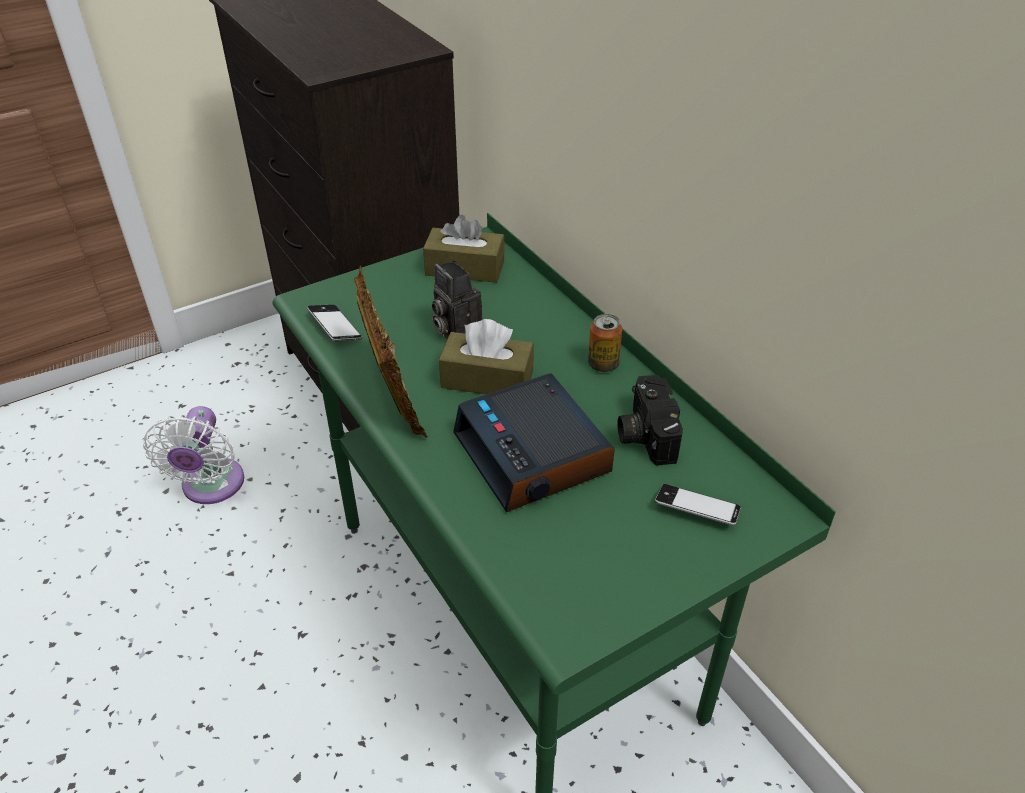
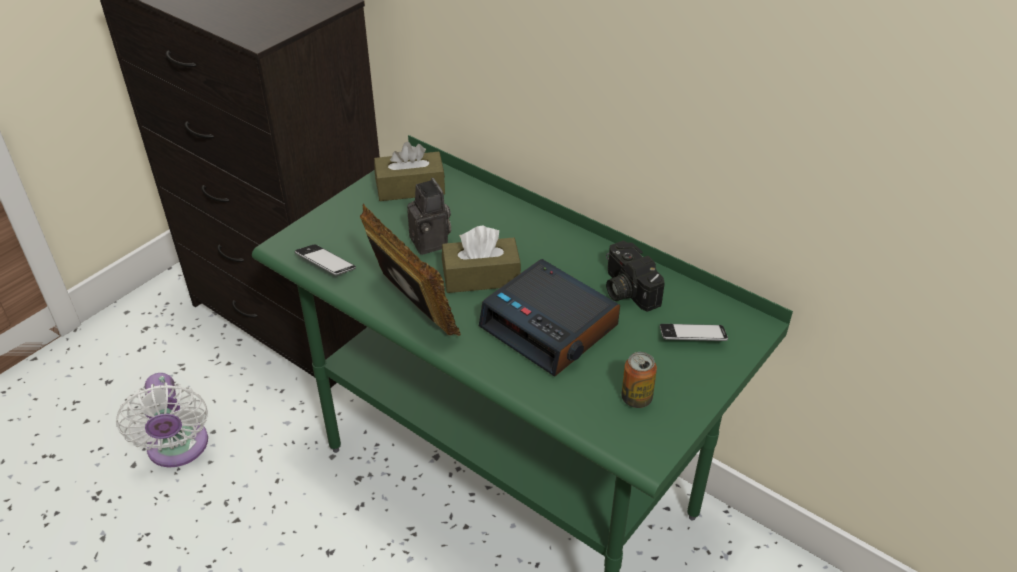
camera: 20 degrees left, 0 degrees up
(455, 330) = (432, 243): camera -> camera turned 150 degrees counterclockwise
(603, 364) = (567, 243): can -> can (636, 398)

